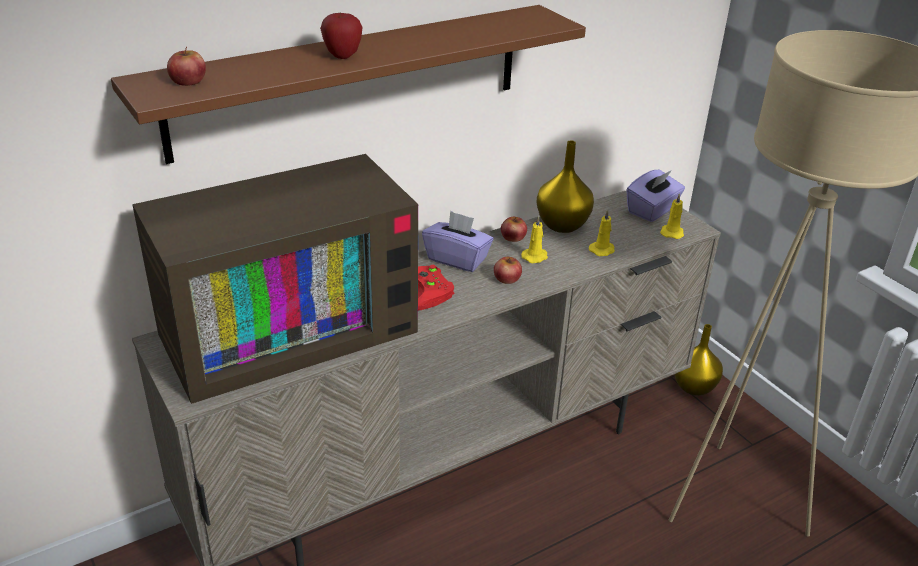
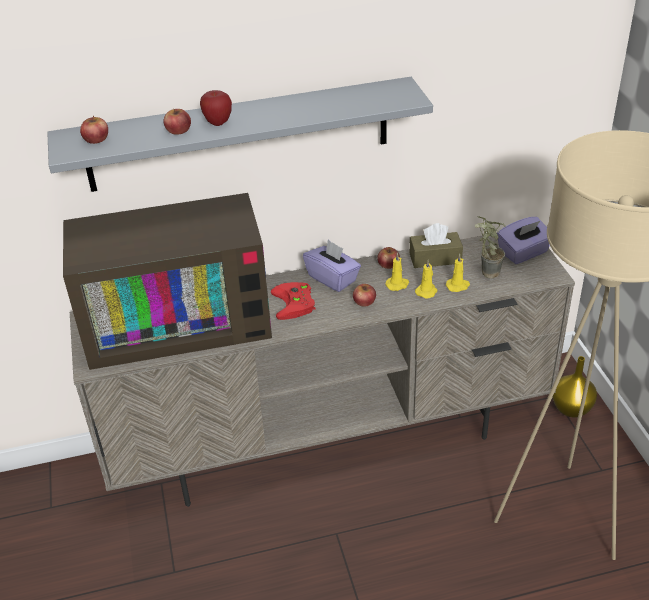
camera: 20 degrees right, 5 degrees up
(296, 66) = (178, 130): none -> apple
(351, 80) = (239, 135): brown shelf -> grey shelf
(562, 225) = (435, 258): yellow vase -> brown tissue box
(623, 233) = (485, 272): none -> potted plant
(671, 232) = (529, 277): yellow candle -> yellow candle (426, 291)

